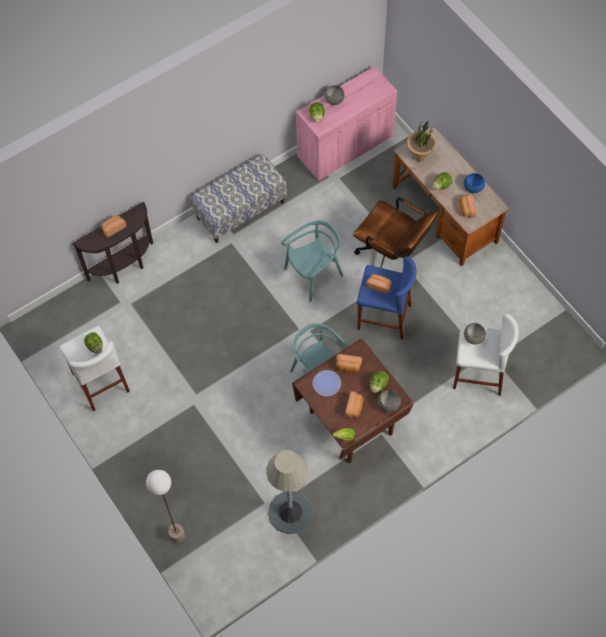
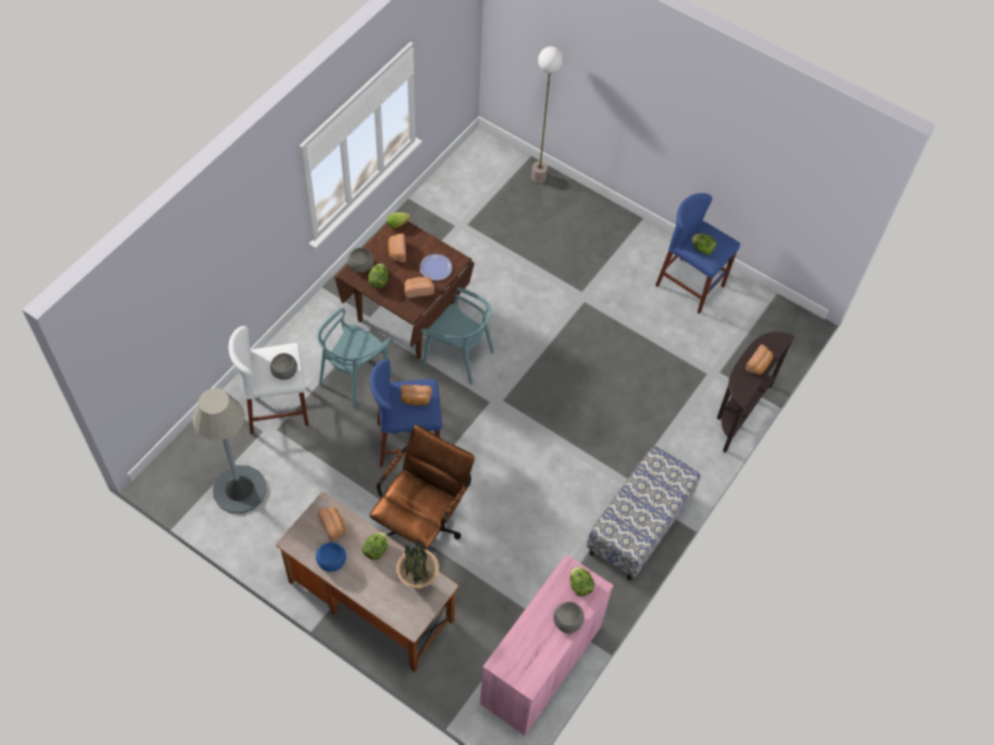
camera: 155 degrees right, 5 degrees down
(100, 382) = (690, 285): white stool -> blue stool
(290, 512) = (438, 223): grey floor lamp -> grey floor lamp (239, 489)
(314, 274) = (511, 469): turquoise chair -> turquoise chair (354, 376)
(392, 256) = (422, 522): brown office chair -> brown office chair turned 105 degrees clockwise

